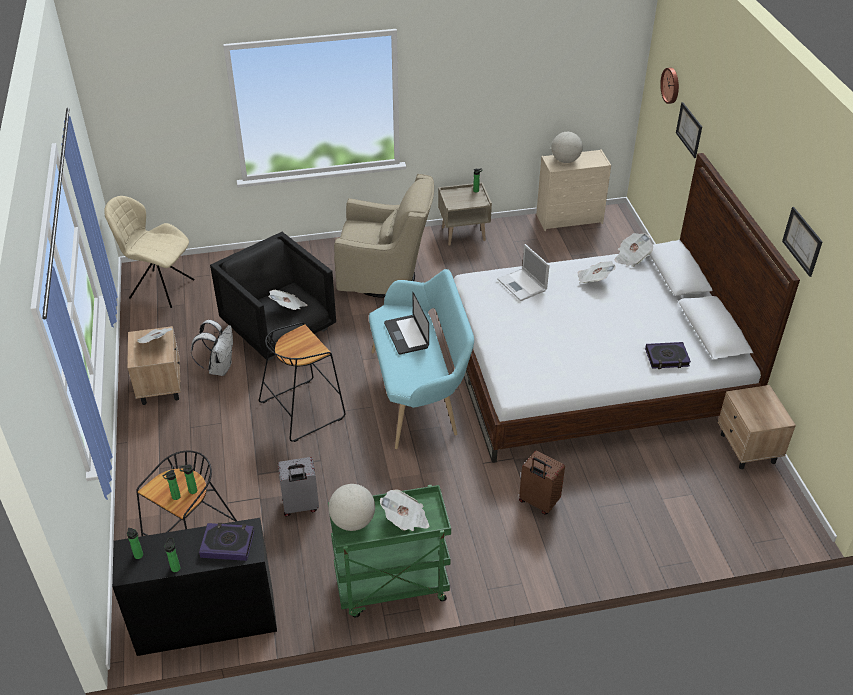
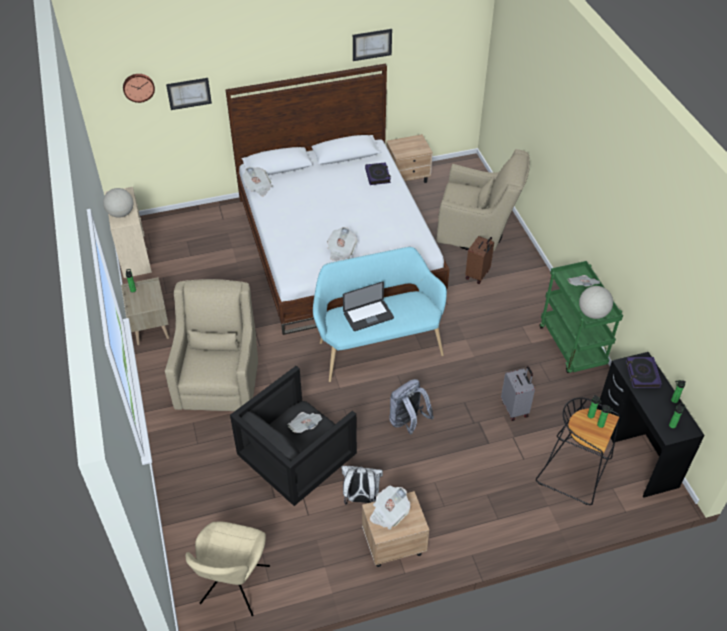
camera: 95 degrees left, 5 degrees up
(303, 409) = (407, 422): black stool -> grey backpack
(522, 285) = (300, 246): laptop -> none
(594, 280) = (288, 208): newspaper -> newspaper (341, 251)
(626, 514) = (477, 233): none -> beige armchair

